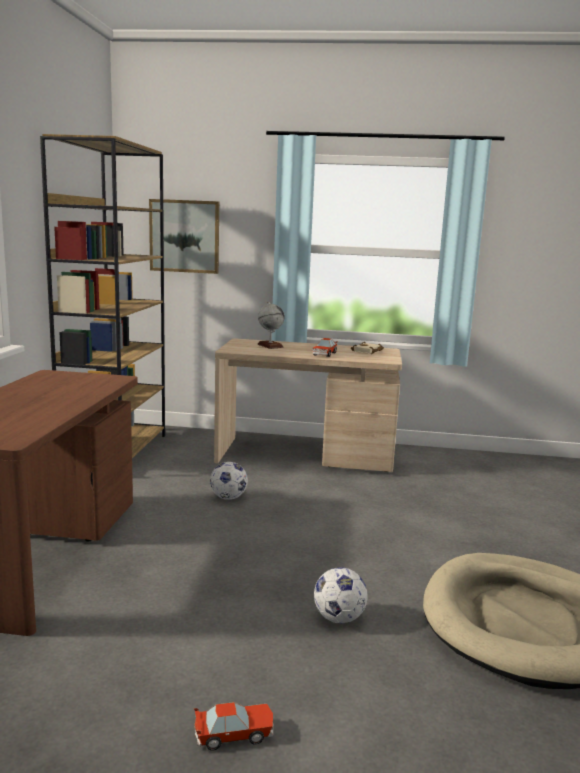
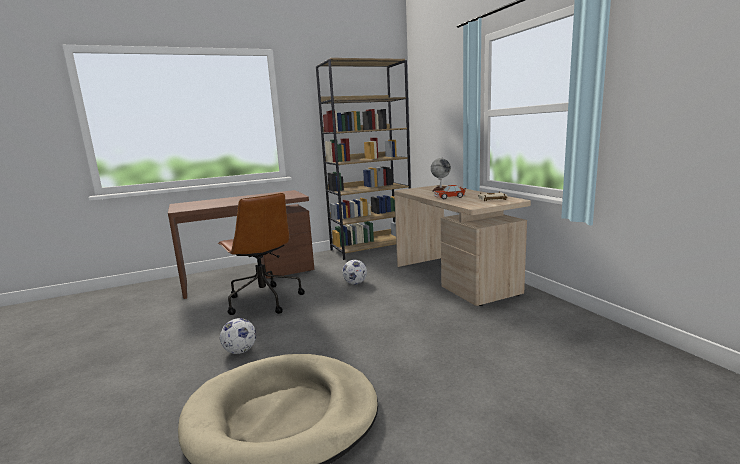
camera: 60 degrees right, 0 degrees up
(181, 566) = (263, 300): none -> brown office chair
(184, 236) = (432, 113): picture -> none
(234, 734) = (124, 357): toy car -> none

